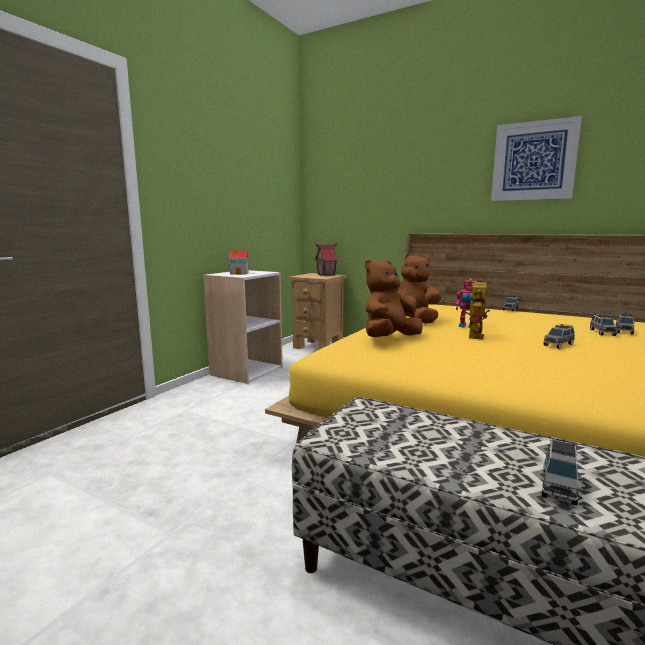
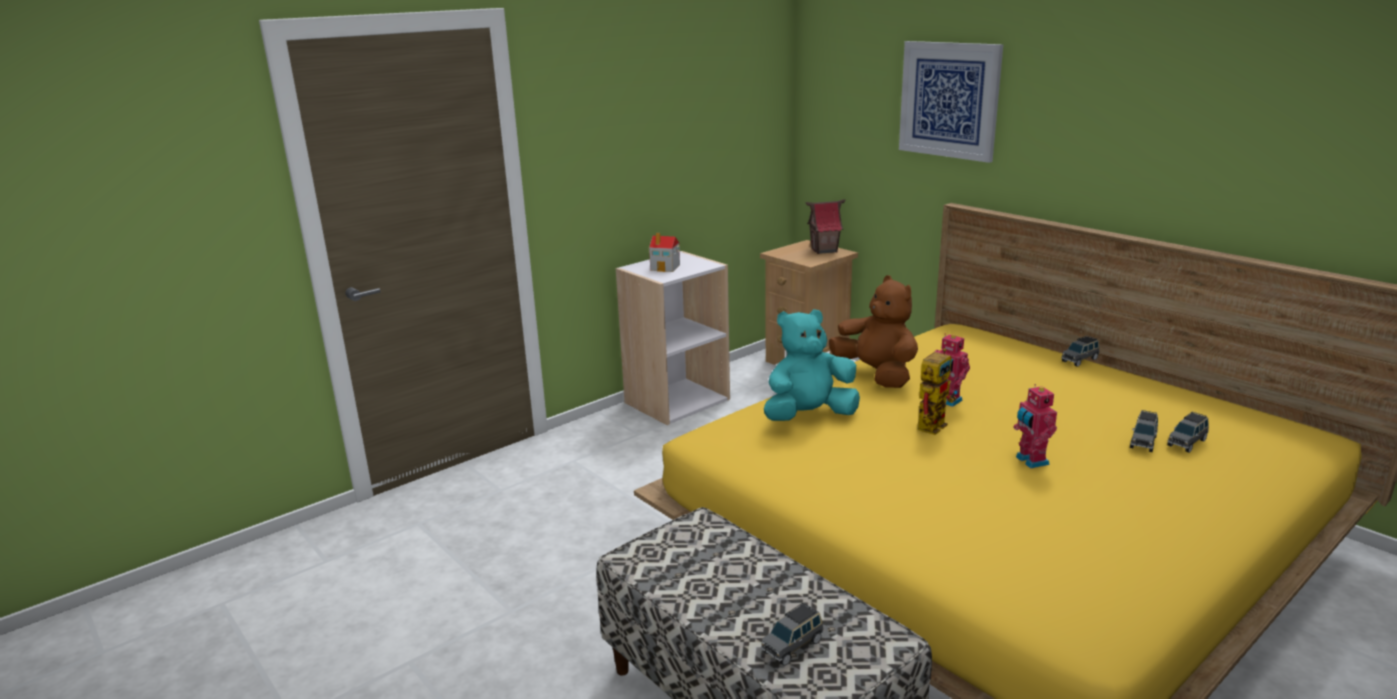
camera: 20 degrees right, 10 degrees up
(389, 338) = (809, 416): brown plush toy -> turquoise plush toy
(534, 161) = (1150, 111): picture -> picture (949, 100)
(558, 345) = (1030, 461): grey toy car -> toy robot

